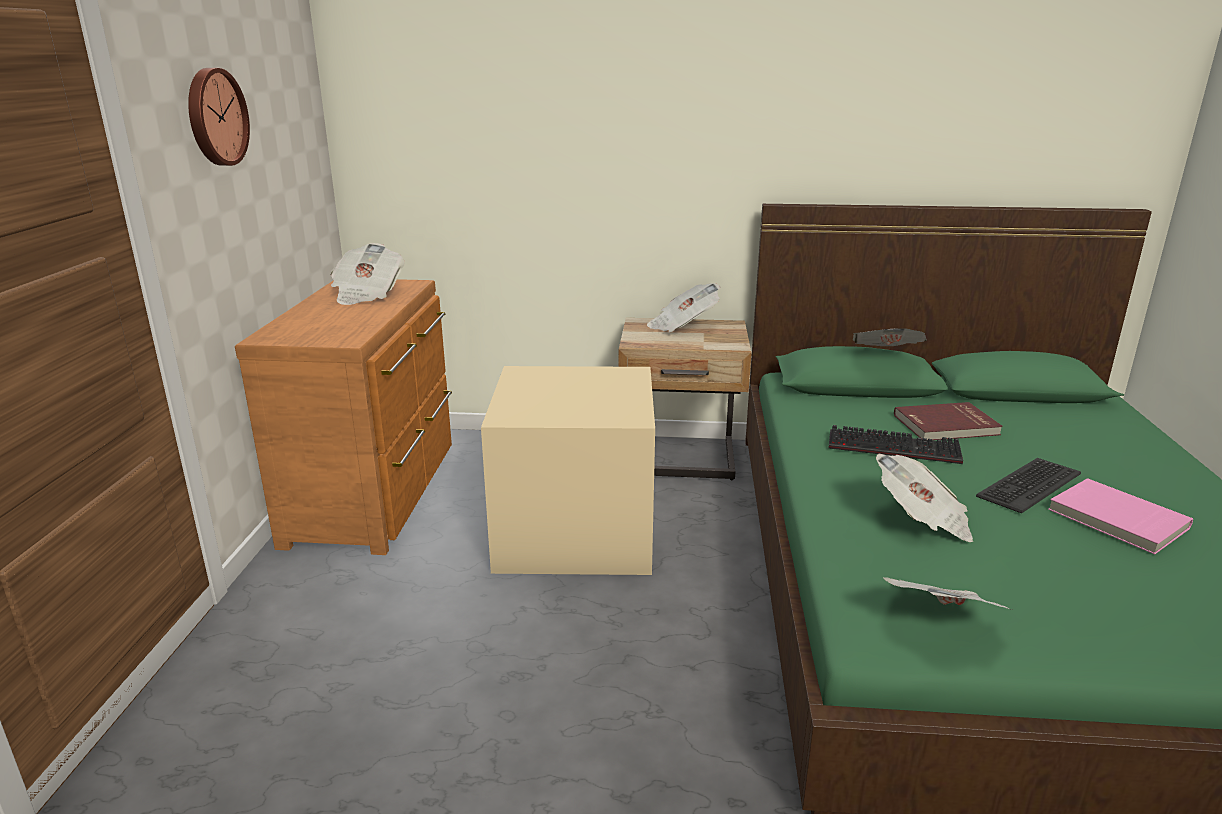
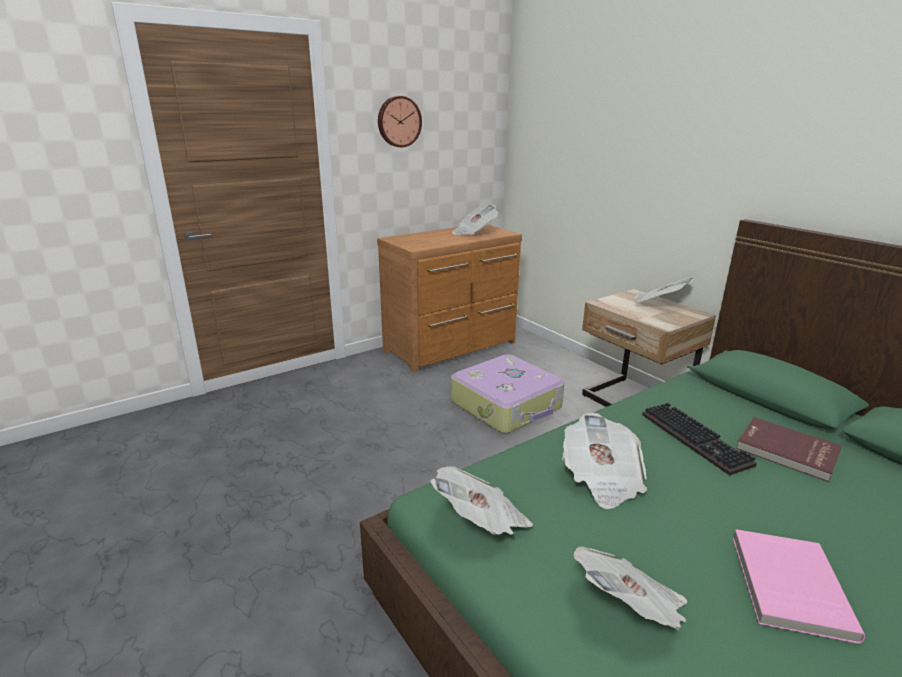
camera: 50 degrees right, 0 degrees up
(573, 529) = (507, 405): beige storage box -> suitcase
(885, 357) = (792, 377): newspaper -> newspaper (630, 608)
(1028, 485) = (756, 517): keyboard -> none

